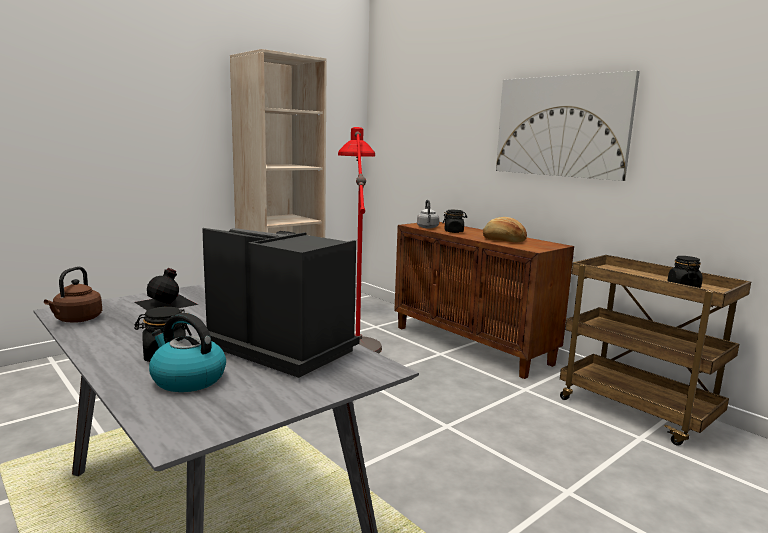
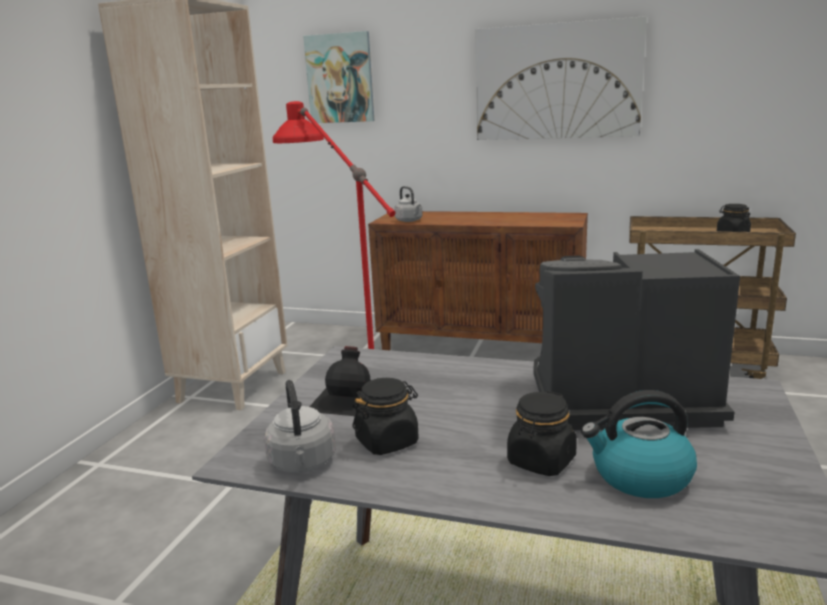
camera: 30 degrees left, 5 degrees up
(76, 320) = (303, 464): brown kettle -> grey kettle
(415, 115) = (340, 78): none -> picture
(454, 231) = (448, 220): black jar -> black jar (387, 441)
(503, 240) = (518, 220): bread -> none

